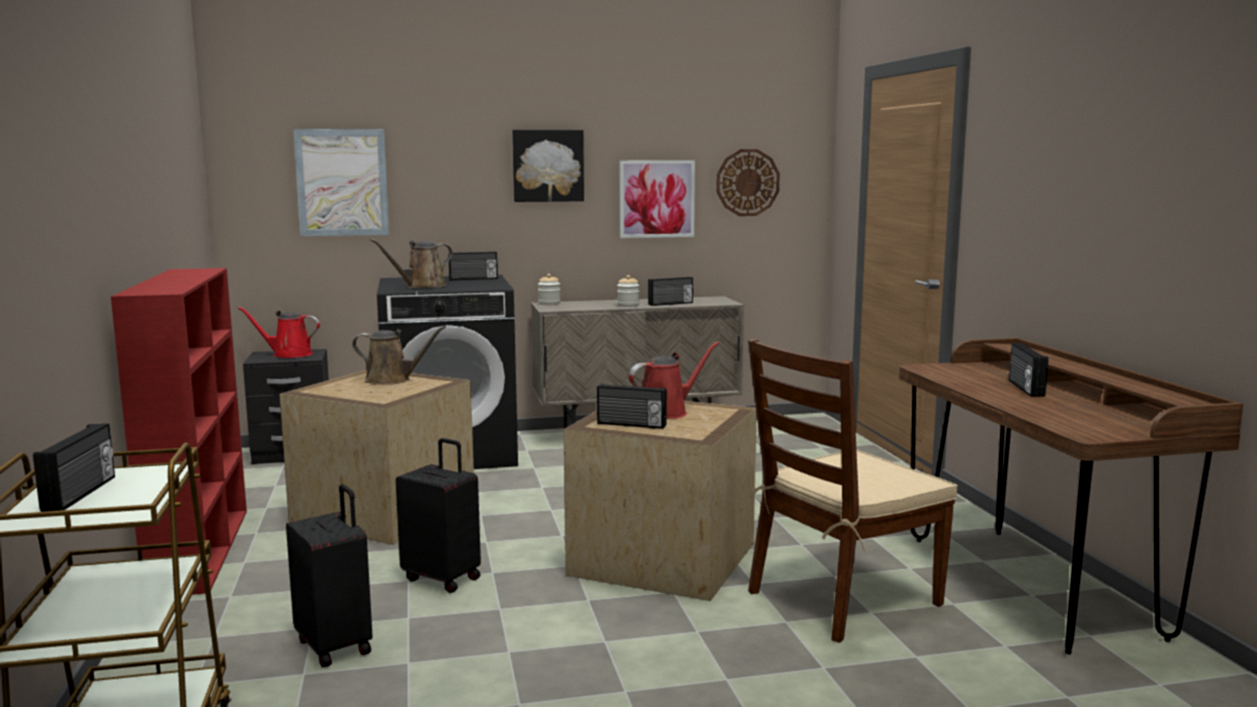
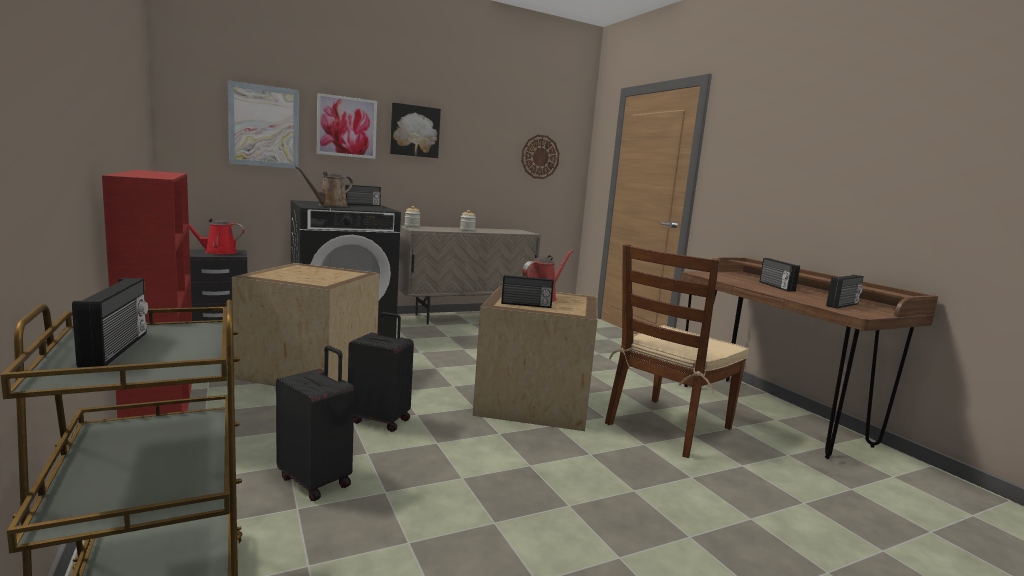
camera: 15 degrees left, 0 degrees up
(392, 380) = (319, 270): brown watering can -> none
(656, 199) = (484, 162): picture -> picture (346, 127)
(671, 304) = (494, 231): radio -> radio (843, 305)

